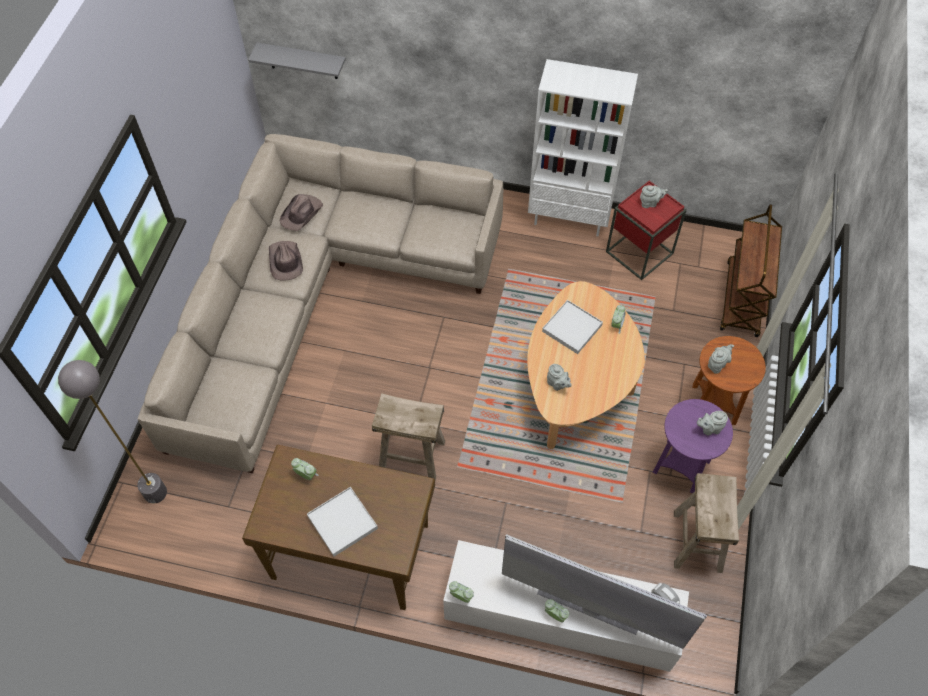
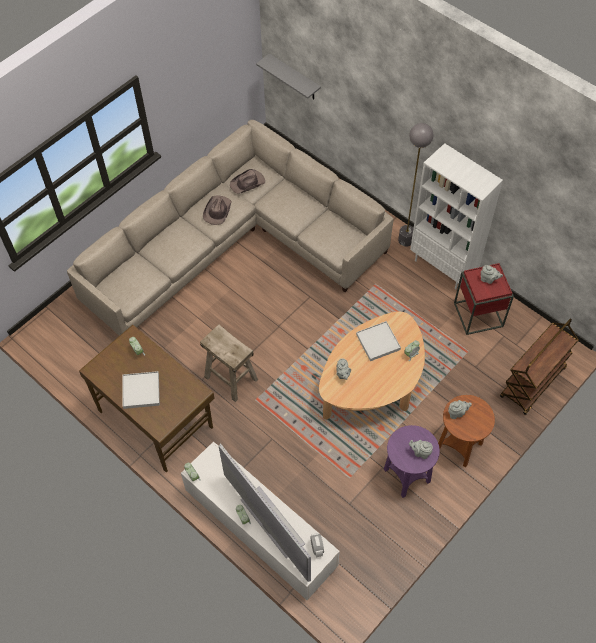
camera: 30 degrees right, 0 degrees up
(155, 492) = (63, 324): grey floor lamp -> grey floor lamp (405, 240)
(698, 541) = (384, 530): beige stool -> none

